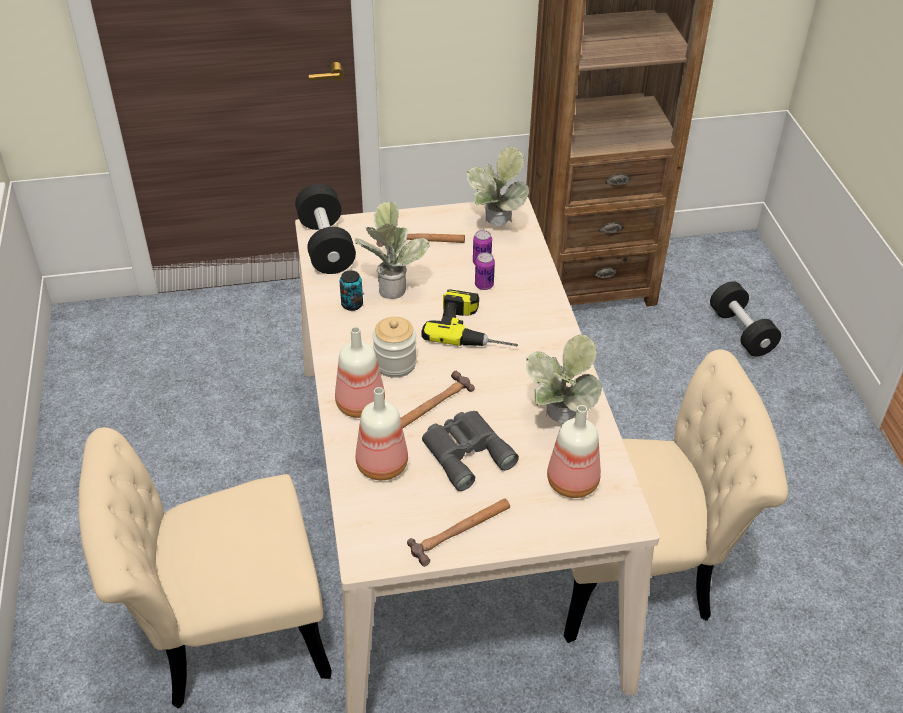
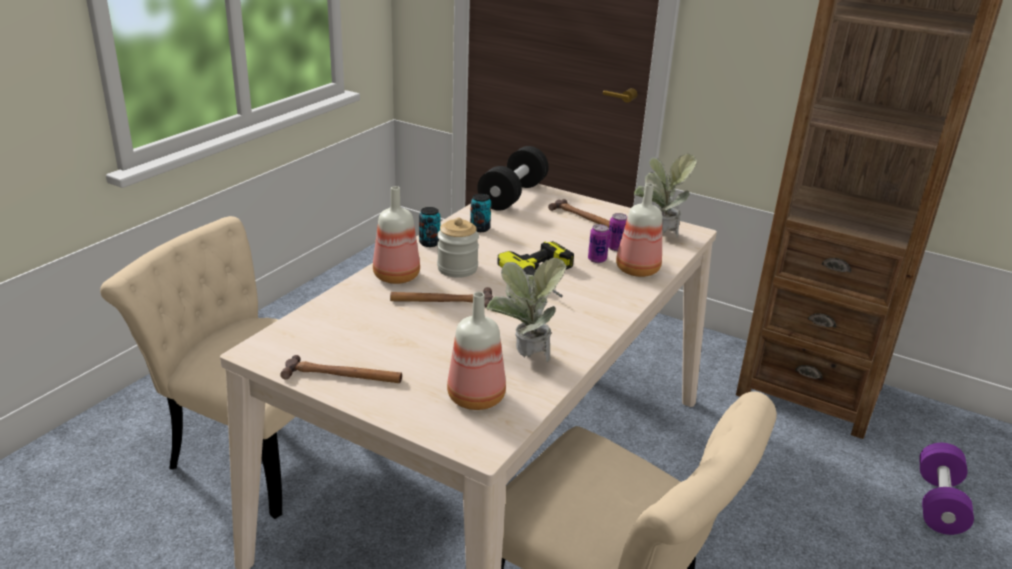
camera: 40 degrees right, 15 degrees down
(334, 348) = (429, 243): none -> can
(382, 466) = (353, 313): bottle -> bottle (636, 270)
(392, 285) = (525, 231): potted plant -> none
(465, 452) = (424, 336): grey binoculars -> none
(741, 331) = (938, 503): black dumbbell -> purple dumbbell

